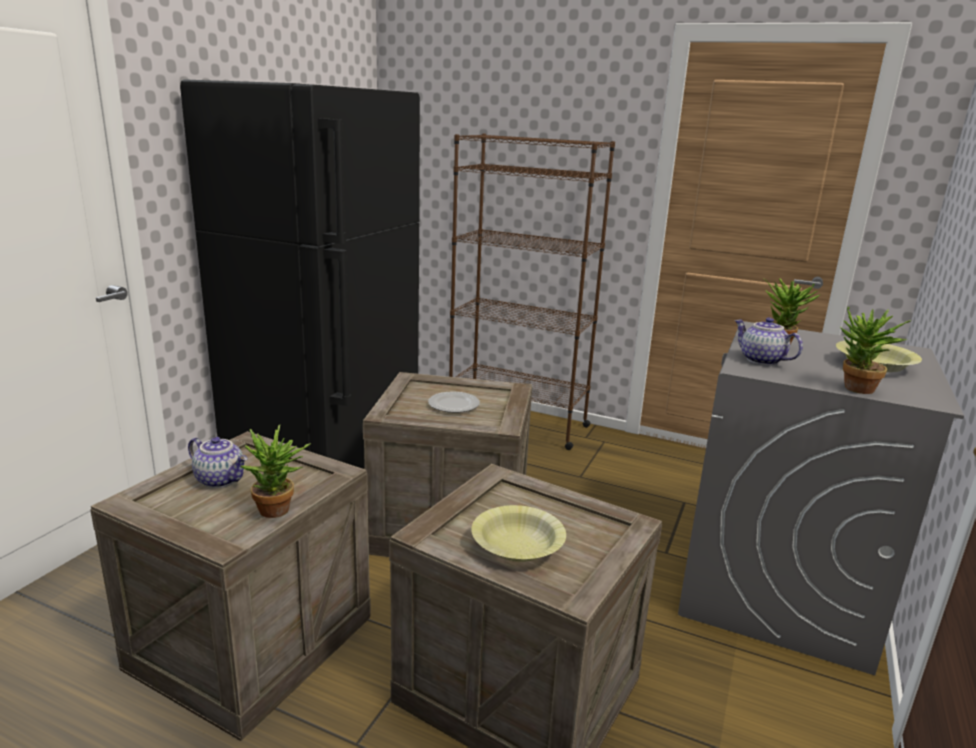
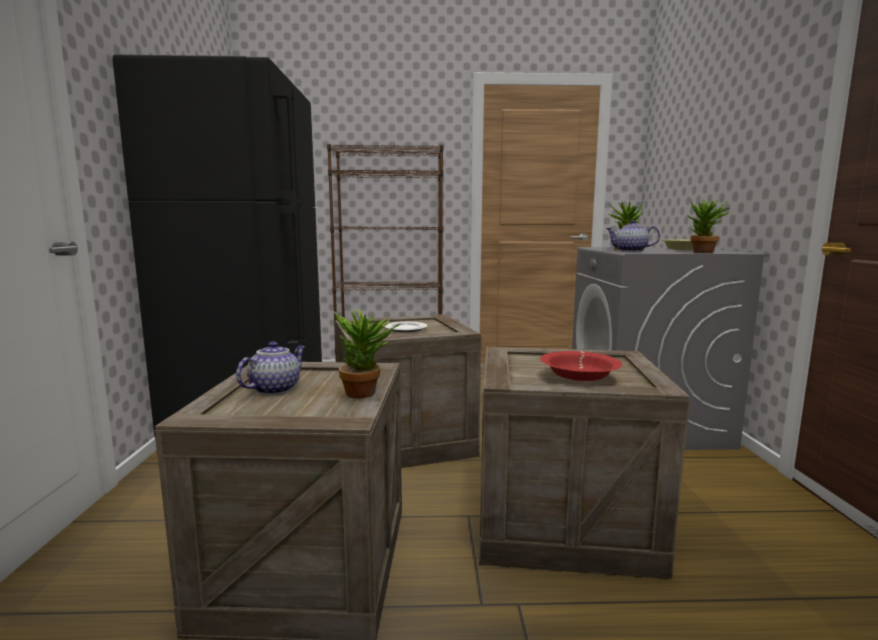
camera: 25 degrees left, 10 degrees down
(221, 479) = (274, 389): teapot -> teapot turned 60 degrees counterclockwise
(518, 546) = (579, 375): yellow bowl -> red bowl

